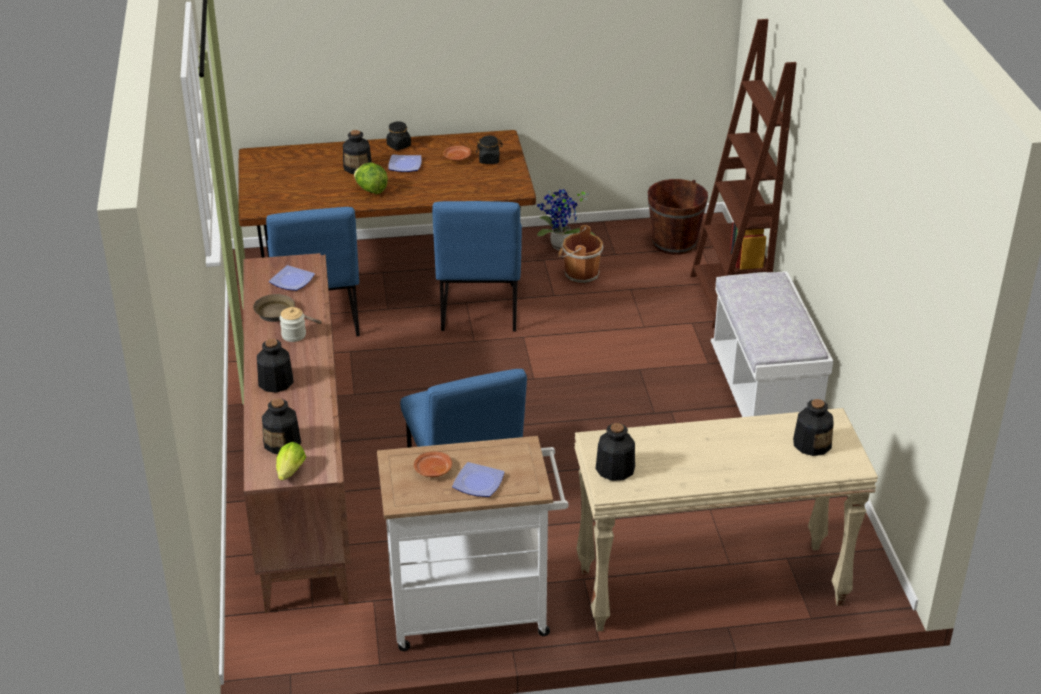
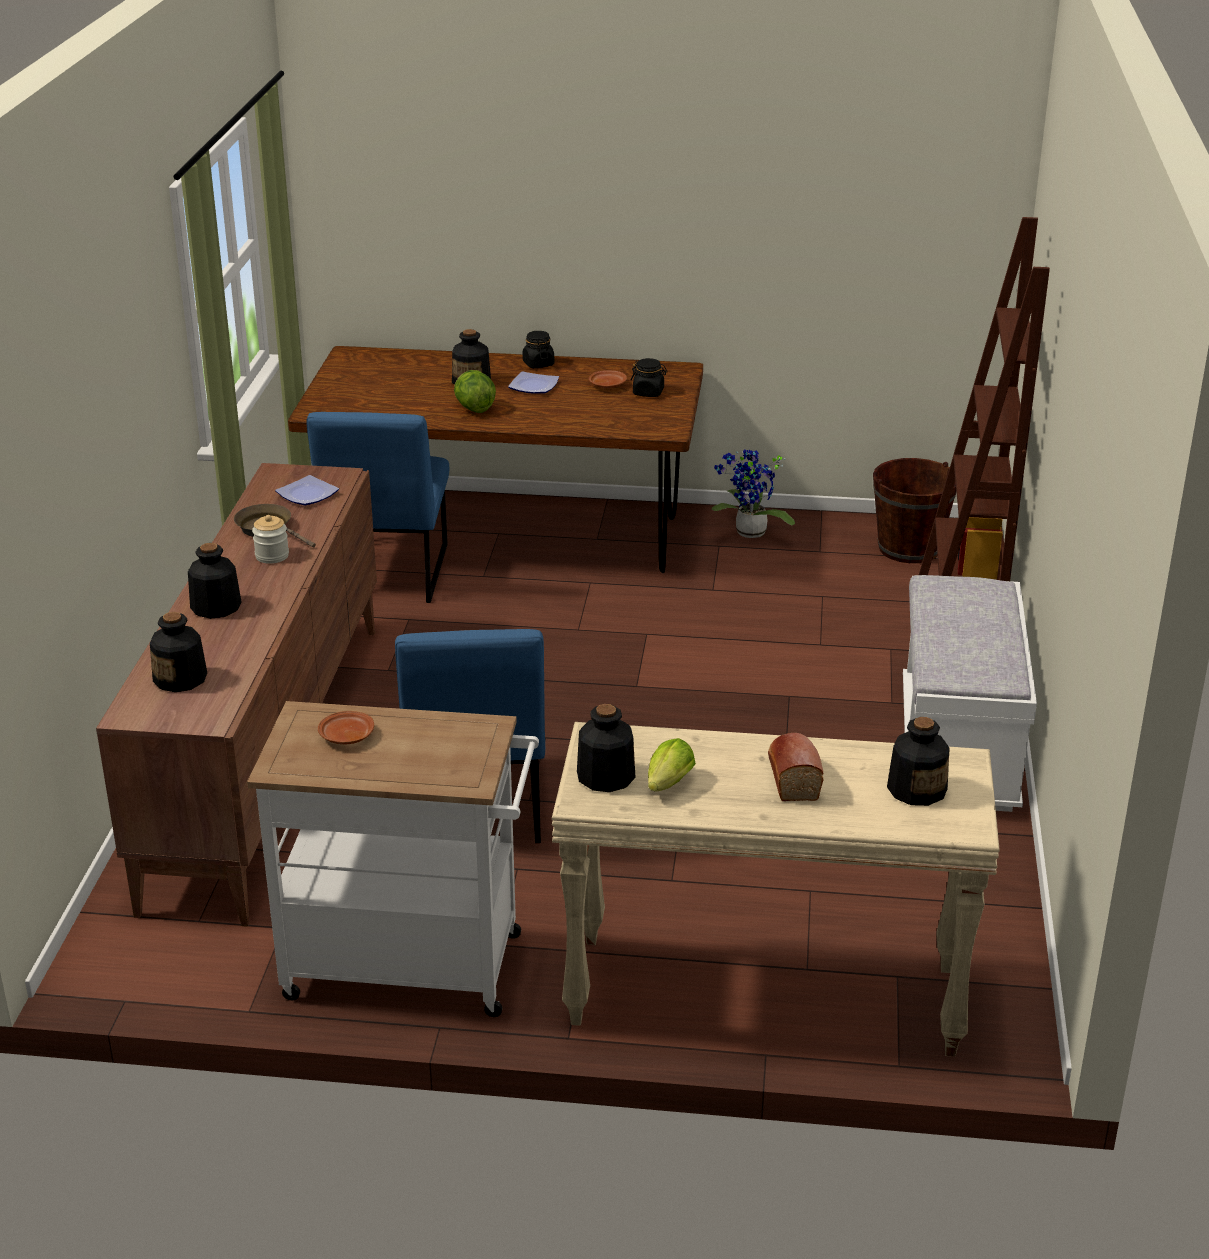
camera: 15 degrees right, 5 degrees down
(289, 473) = (167, 716): lettuce -> lettuce (667, 786)
(479, 307) = (604, 591): blue chair -> none
(479, 483) = (401, 762): plate -> none
(580, 275) = (760, 570): brown bucket -> none
(732, 449) = (792, 777): none -> bread

